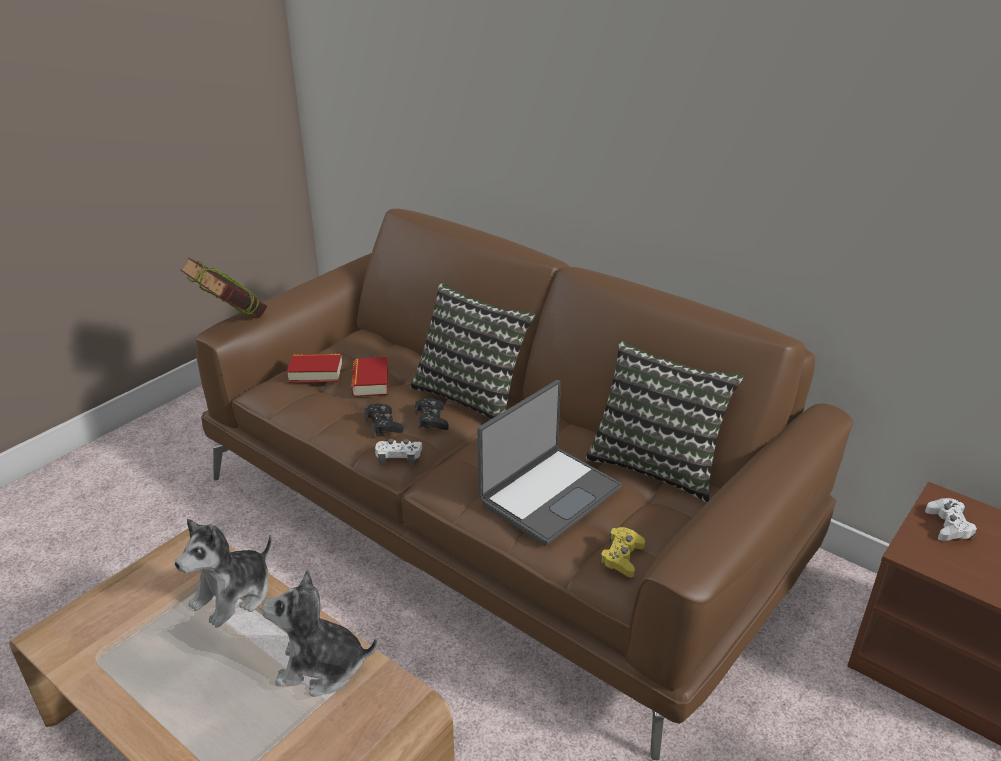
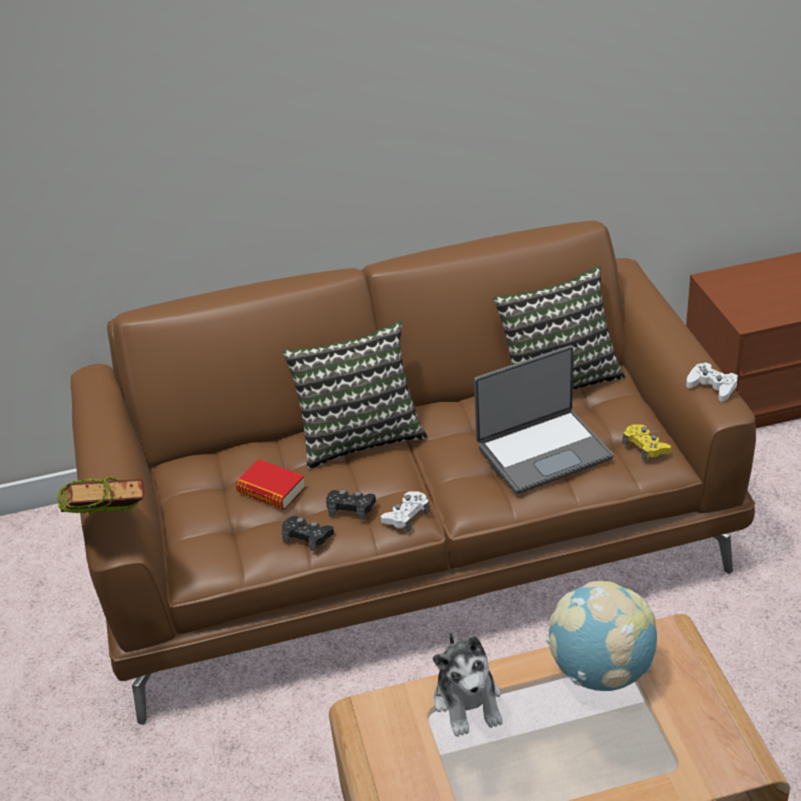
camera: 50 degrees left, 5 degrees up
(316, 373) = (214, 521): book -> none
(321, 667) = (601, 671): plush toy -> globe
(431, 420) = (375, 475): black game controller -> black game controller (307, 536)
(548, 495) = (543, 451): laptop -> laptop turned 75 degrees clockwise
(948, 525) = (737, 292): white game controller -> white game controller (712, 386)

